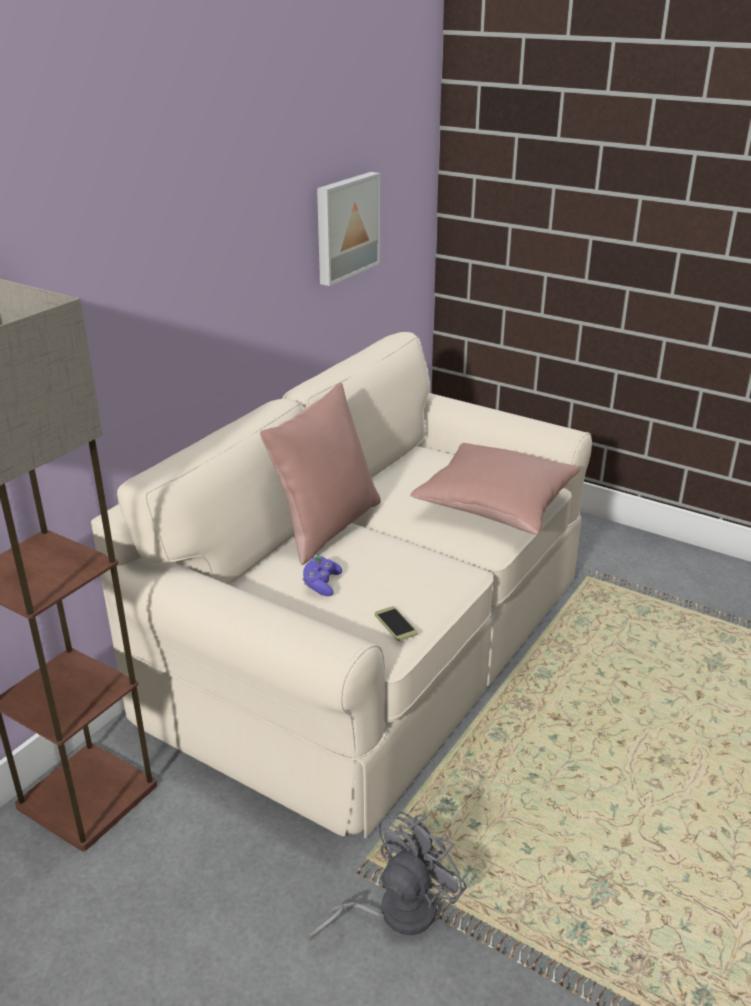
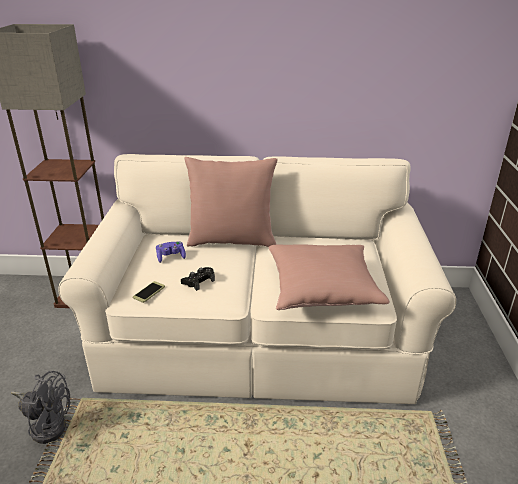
camera: 60 degrees right, 0 degrees up
(345, 227) = (381, 69): picture -> none
(406, 578) = (198, 281): none -> black game controller

